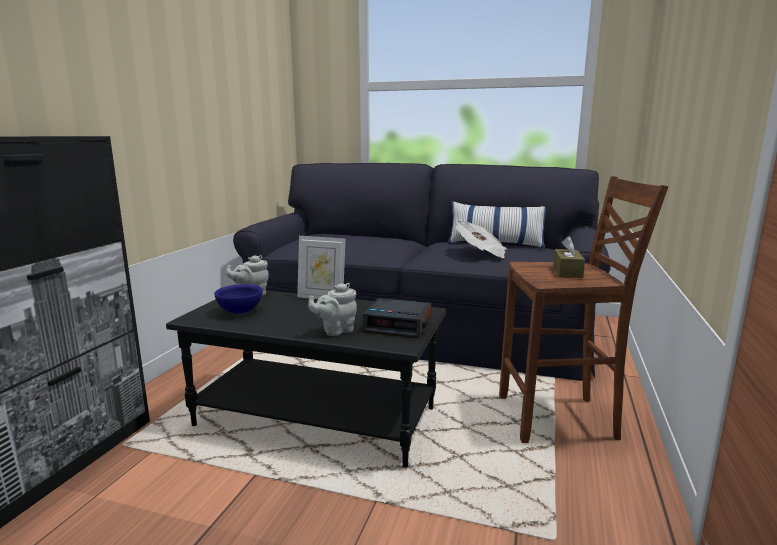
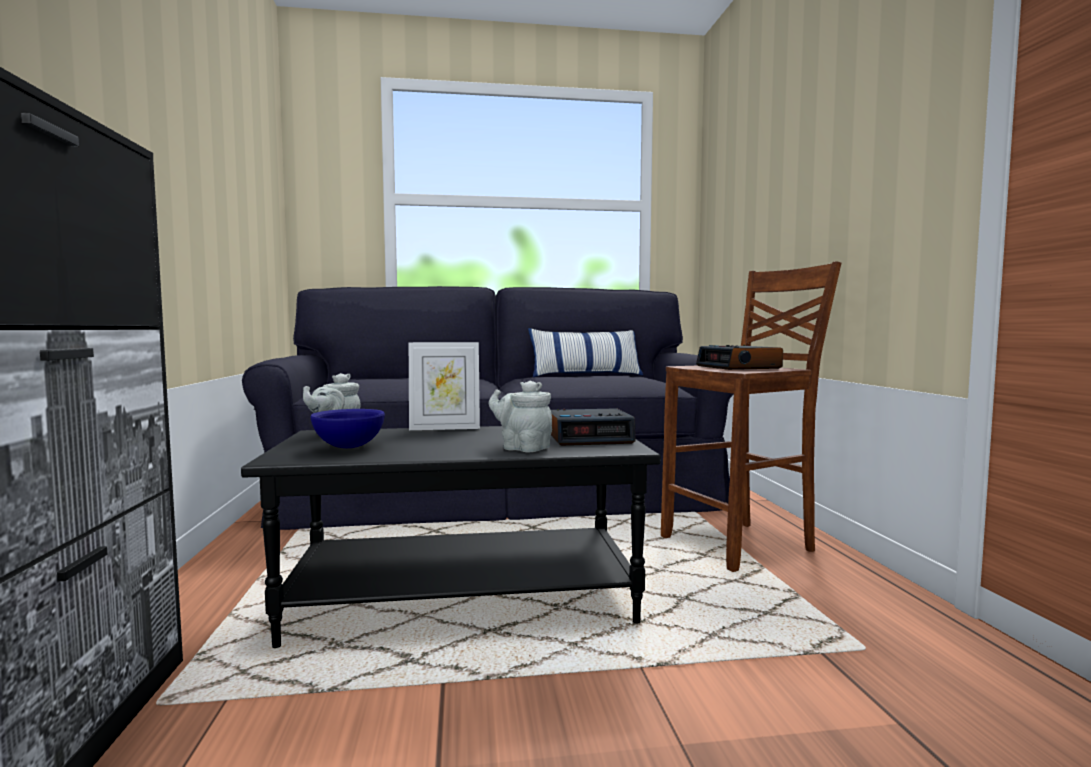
camera: 25 degrees left, 10 degrees down
(336, 331) = (522, 448): grey teapot -> grey teapot turned 90 degrees clockwise
(481, 253) = (590, 378): newspaper -> none
(567, 272) = (739, 367): brown tissue box -> alarm clock

